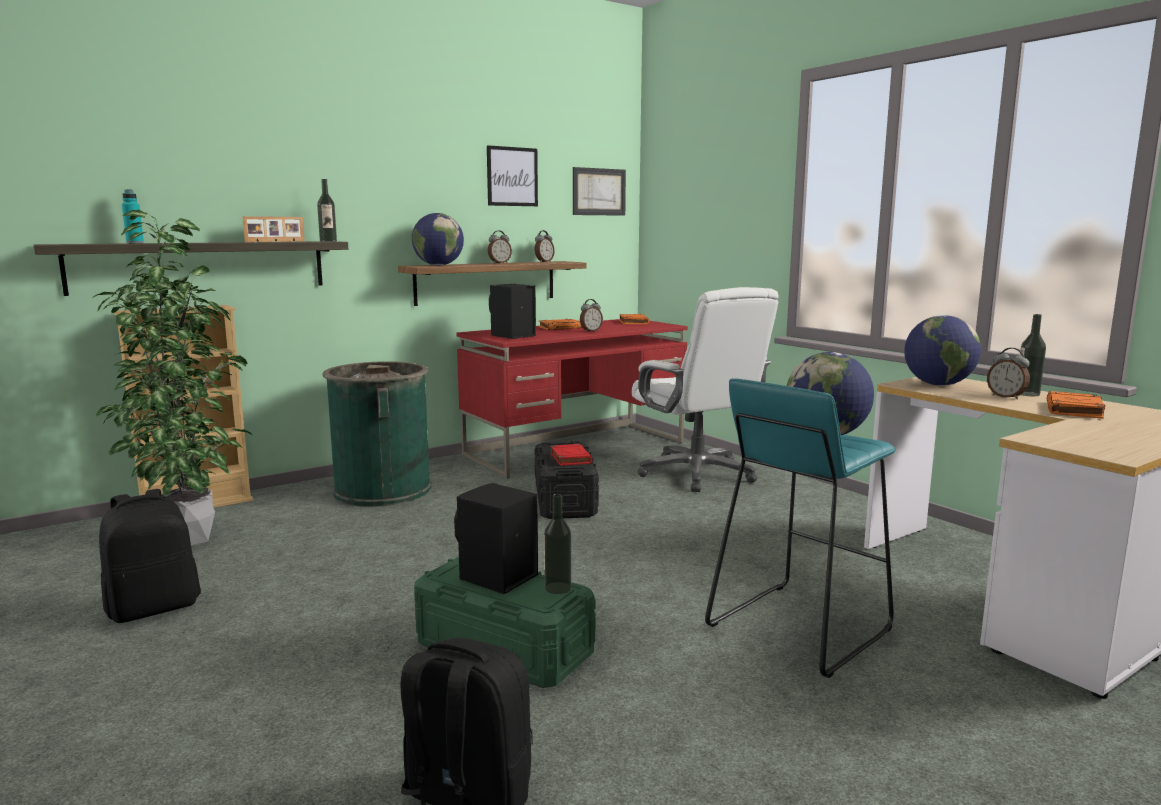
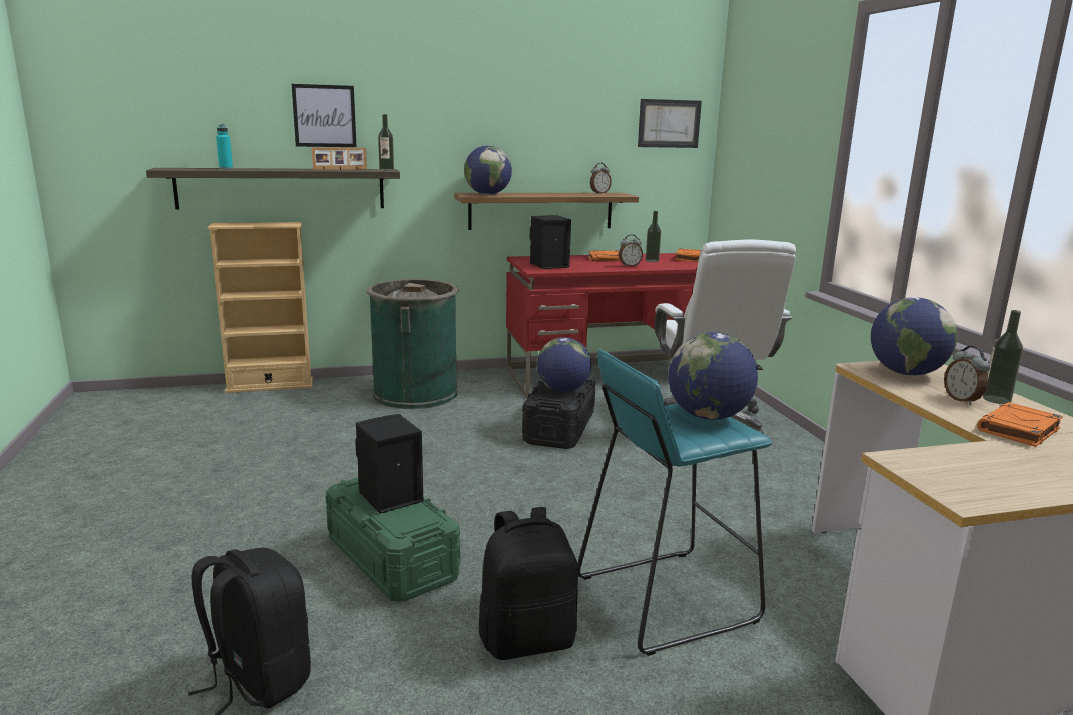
camera: 20 degrees right, 5 degrees up
(154, 608) = (179, 468): black backpack -> black backpack (527, 639)
(190, 537) = (245, 413): potted plant -> none
(499, 263) = (552, 193): alarm clock -> none
(512, 176) = (574, 109): picture -> picture (324, 116)
(557, 588) = (426, 517): bottle -> bottle (652, 261)
(570, 458) = (563, 390): red book -> globe

